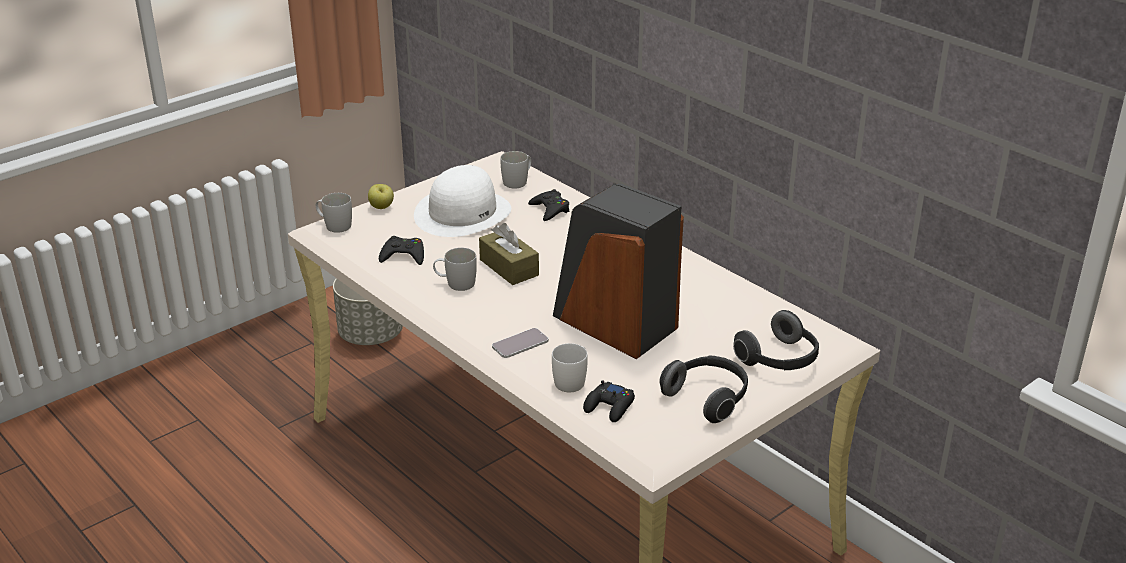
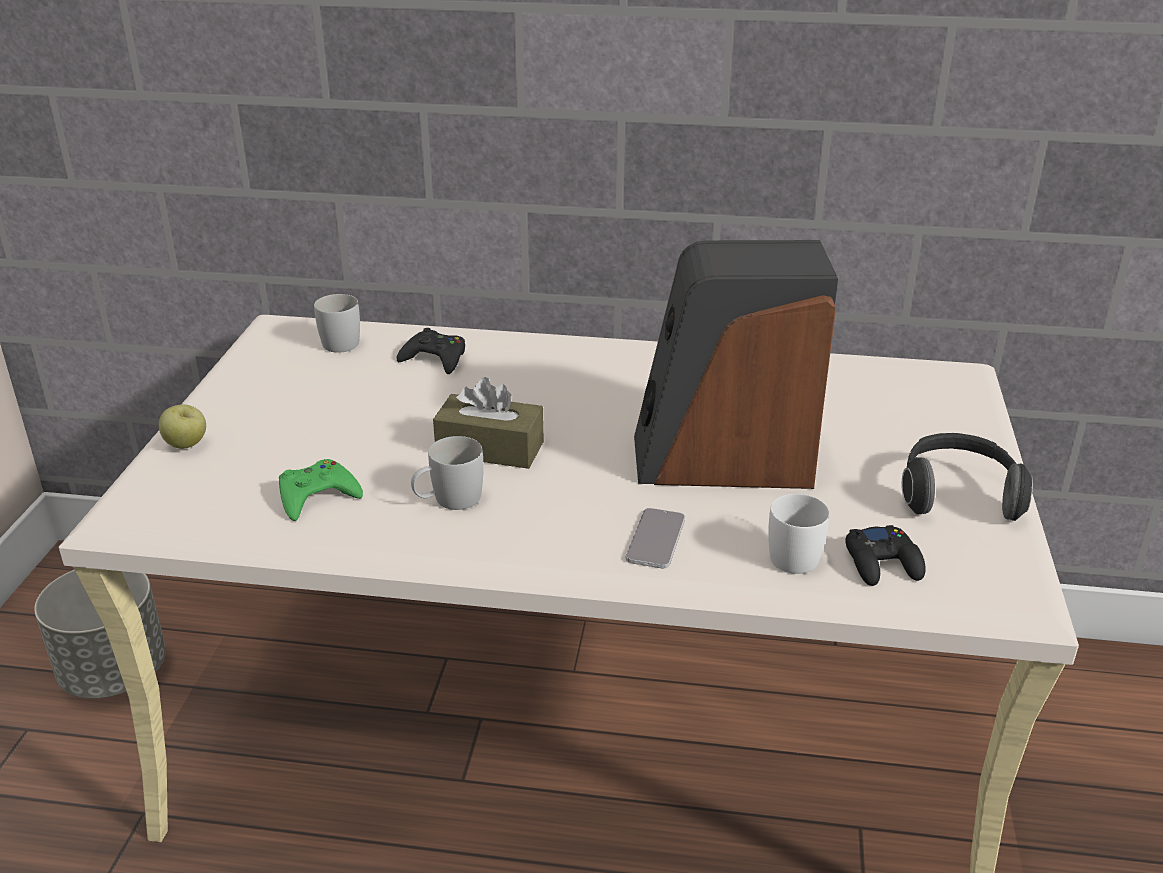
camera: 40 degrees left, 0 degrees up
(334, 225) = (140, 499): white mug -> none
(403, 256) = (317, 496): black game controller -> green game controller
(463, 212) = (322, 405): white hat -> none
(779, 360) = (947, 417): headphones -> none

